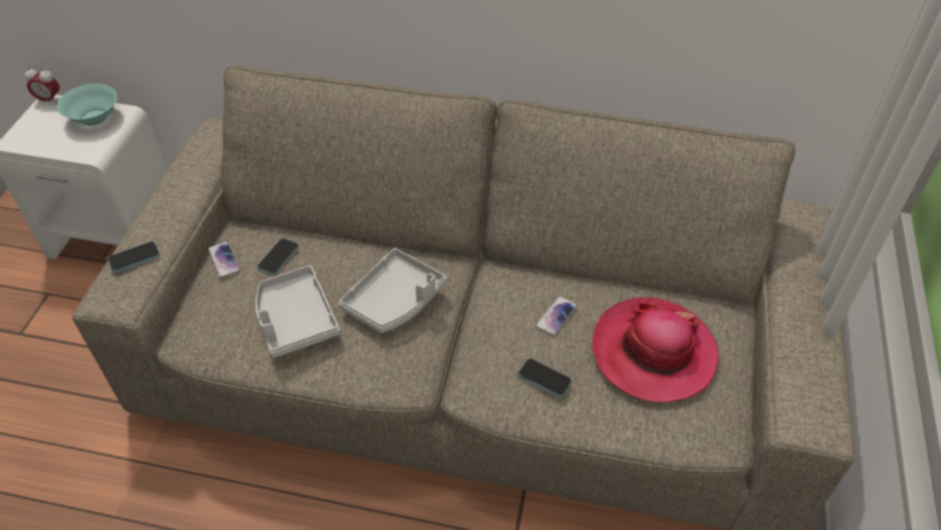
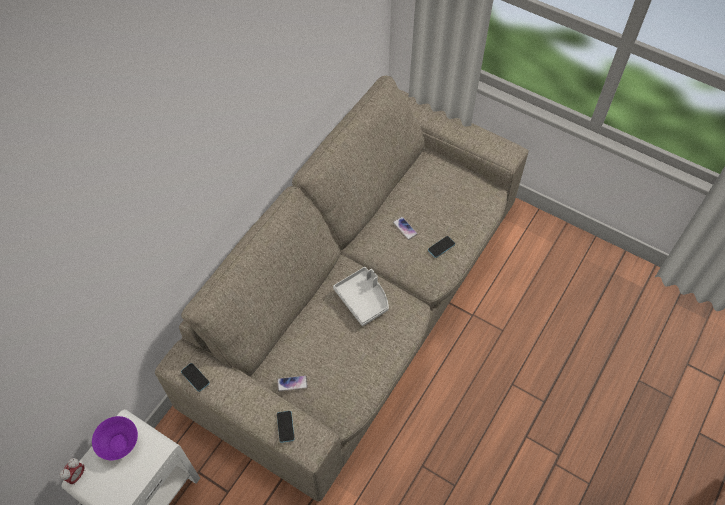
camera: 70 degrees left, 10 degrees up
(95, 117) = (119, 442): turquoise bowl -> purple bowl
(278, 257) = (303, 352): phone -> phone (195, 377)
(295, 319) = (357, 353): grey tray -> none
(653, 352) = (442, 197): hat -> none

